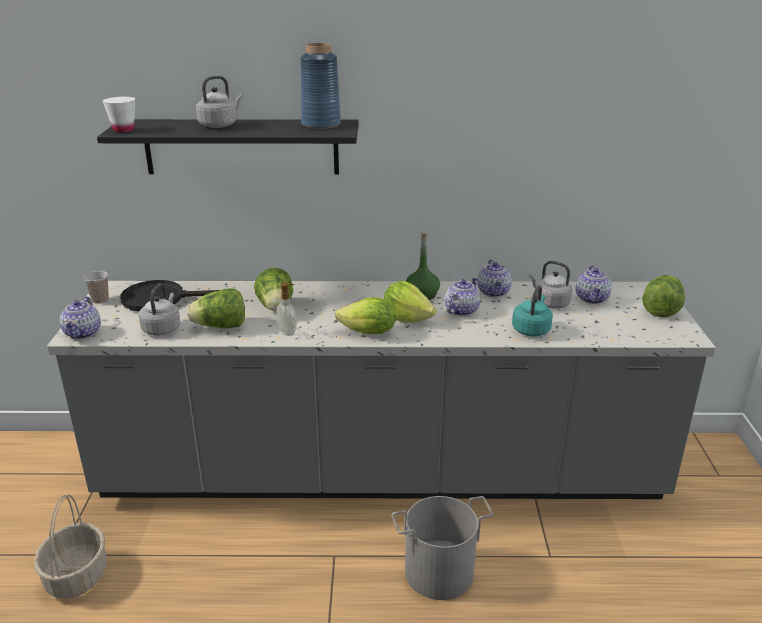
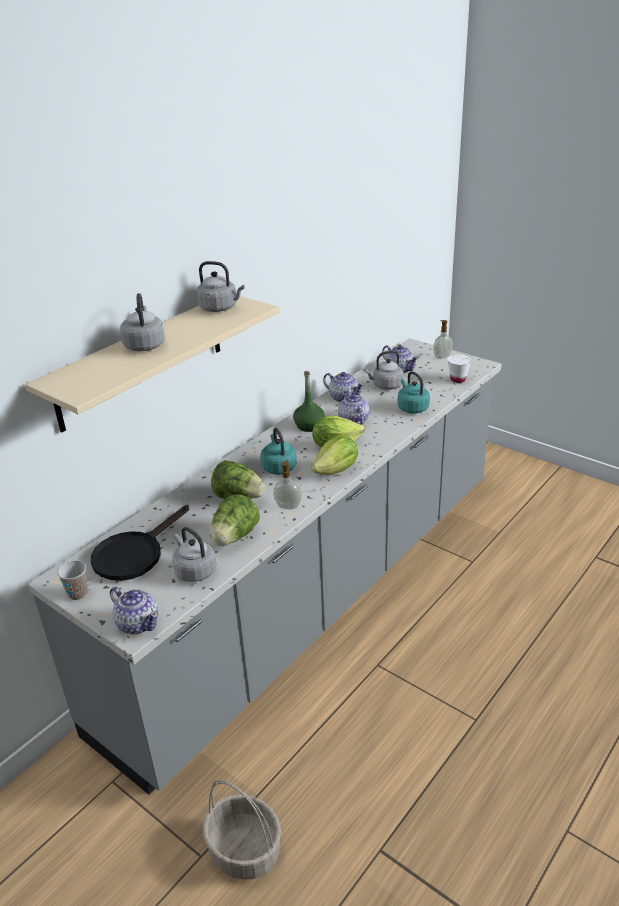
camera: 50 degrees left, 5 degrees up
(123, 130) = (76, 389): white cup -> white cup (457, 379)
(241, 147) = (141, 361): black shelf -> beige shelf
(321, 124) = (220, 308): blue vase -> grey kettle
(340, 306) = (278, 467): none -> turquoise kettle
(439, 573) = (442, 619): grey bucket -> none
(661, 310) = (442, 356): lettuce -> soap dispenser

